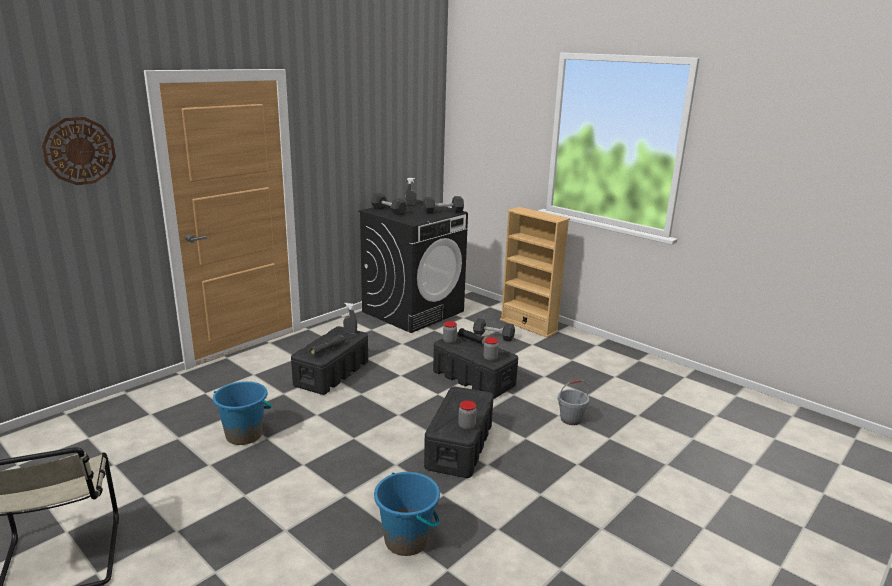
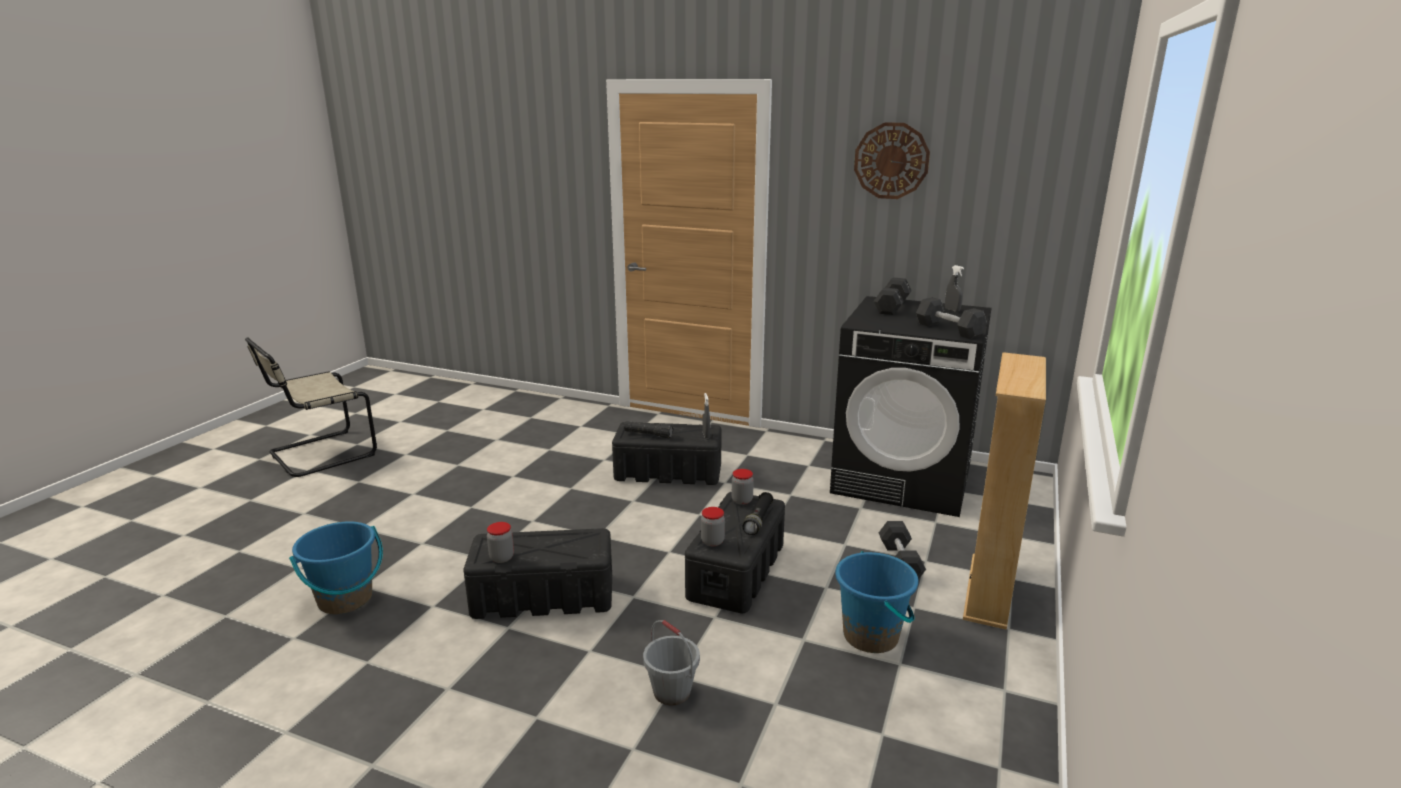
camera: 70 degrees right, 0 degrees up
(79, 151) = (546, 156): wall clock -> wall clock (891, 161)
(244, 435) = (513, 464): blue bucket -> blue bucket (871, 636)

